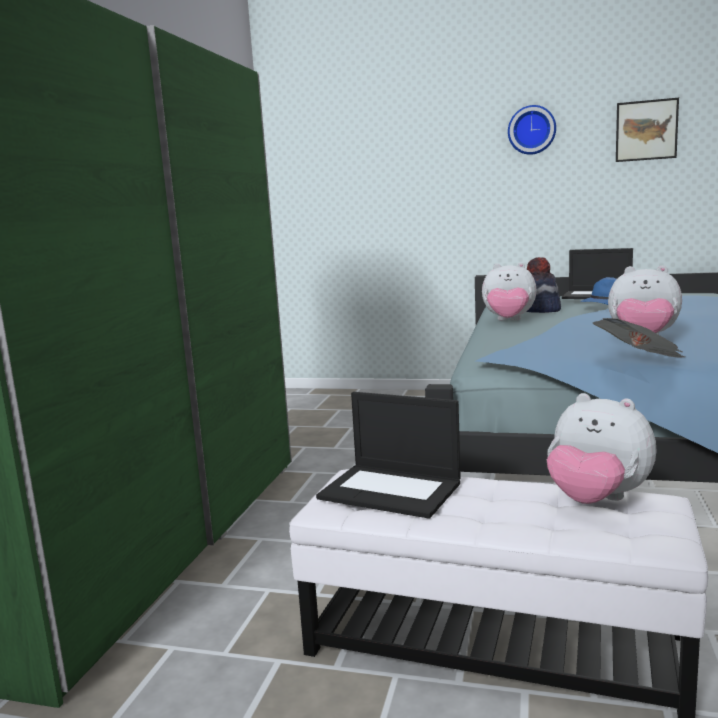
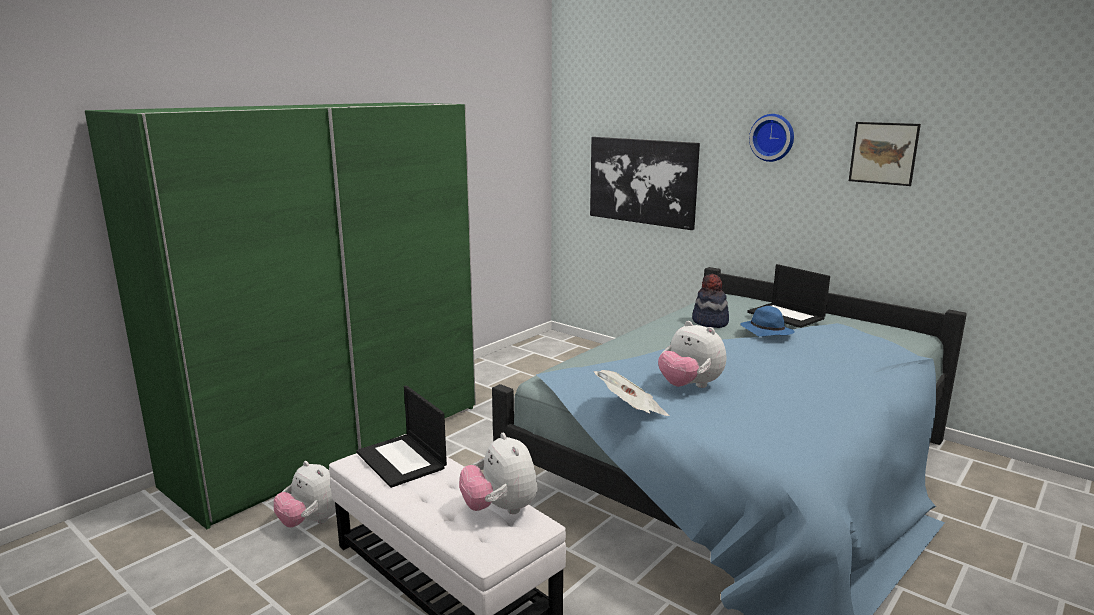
camera: 25 degrees right, 5 degrees up
(385, 198) = (642, 181): none -> picture
(508, 321) = (660, 330): plush toy -> plush toy (310, 522)

